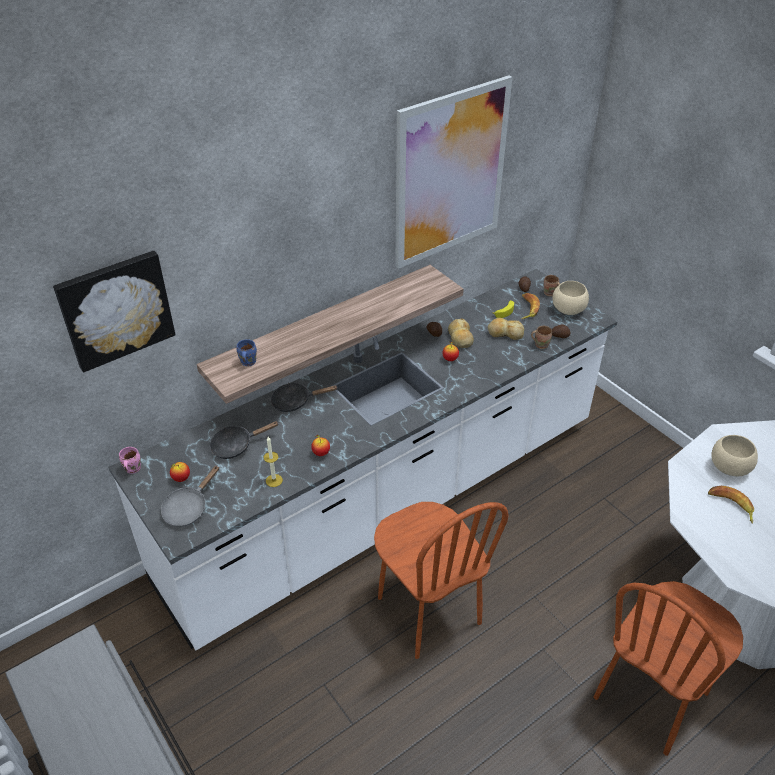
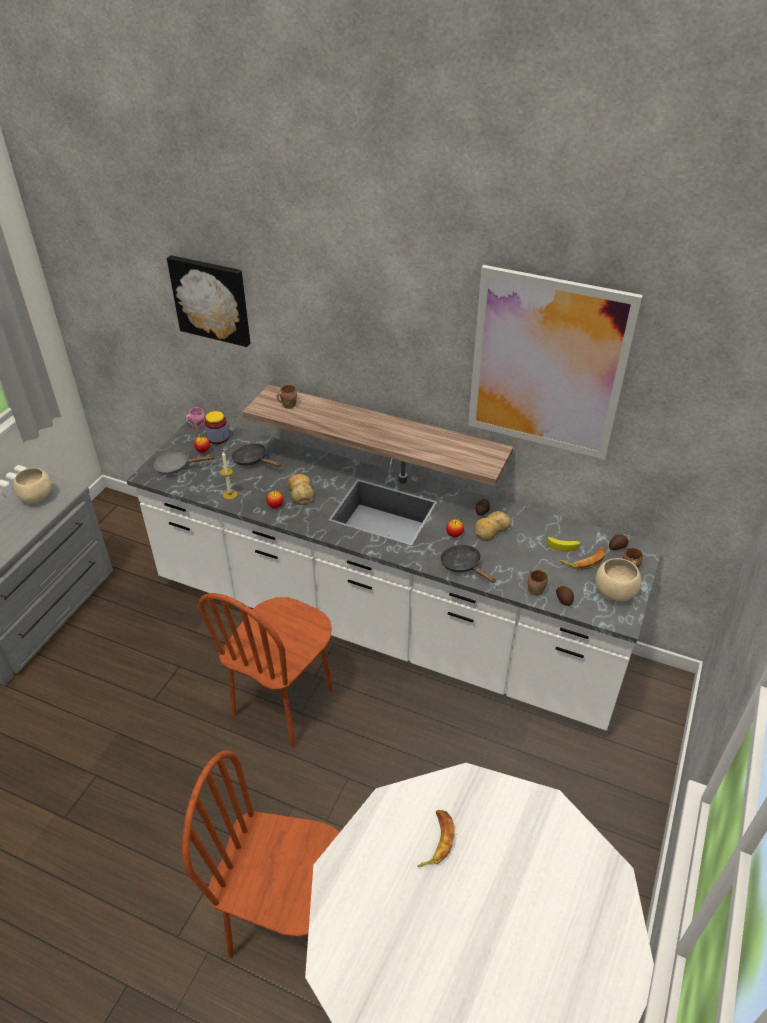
camera: 60 degrees right, 0 degrees up
(171, 459) = (218, 438): none -> jar
(247, 362) = (288, 405): blue mug -> brown mug
(295, 401) = (323, 468): black frying pan -> black frying pan (463, 566)
(505, 333) = (528, 558): bread -> bread (301, 493)
(729, 467) = (497, 825): beige bowl -> beige bowl (37, 497)

